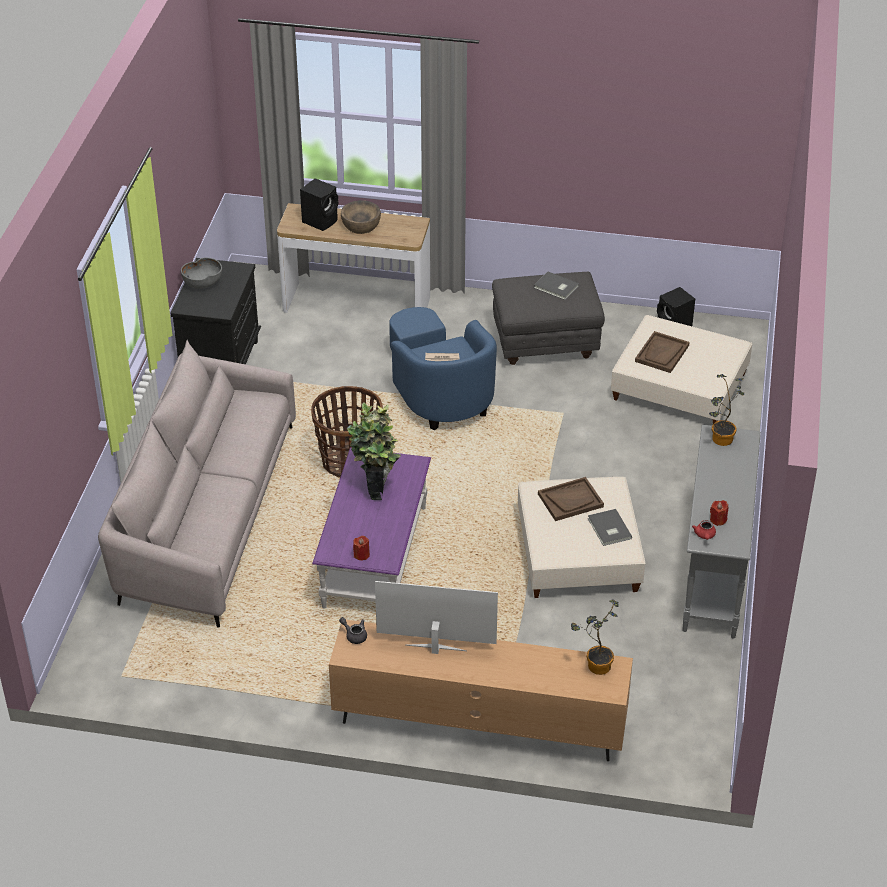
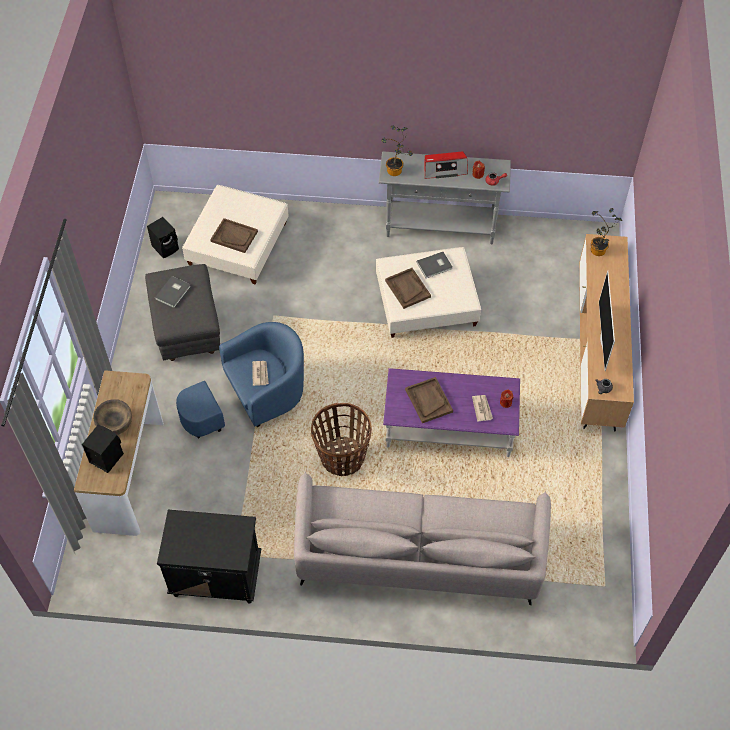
camera: 95 degrees left, 15 degrees up
(203, 283) = (200, 549): grey bowl -> none
(356, 532) = (482, 408): none -> newspaper
(376, 486) = (428, 401): potted plant -> brown tray
(727, 487) = (444, 169): none -> radio

